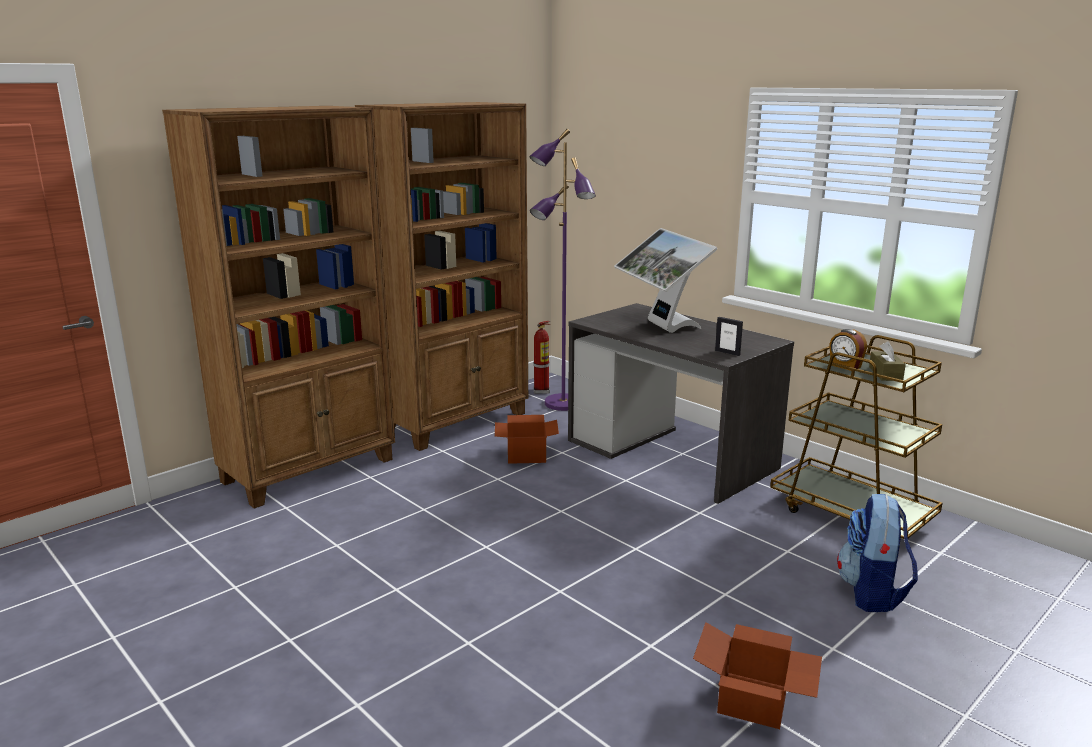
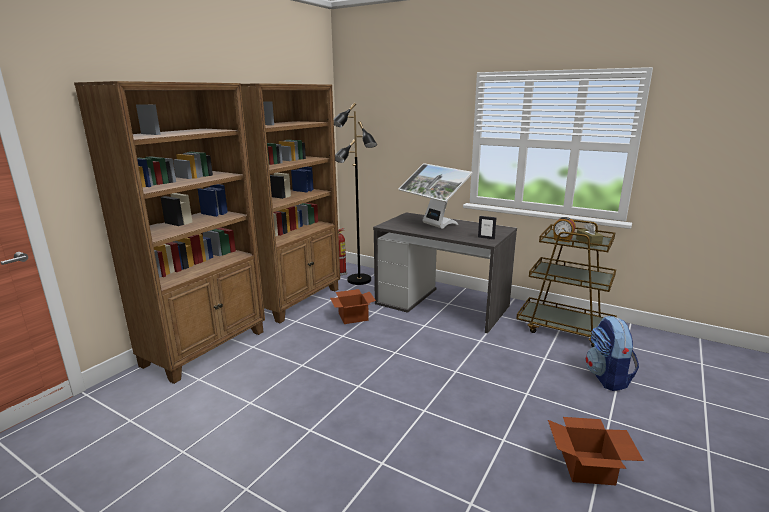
camera: 15 degrees left, 0 degrees up
(562, 404) = (359, 280): purple floor lamp -> black floor lamp

